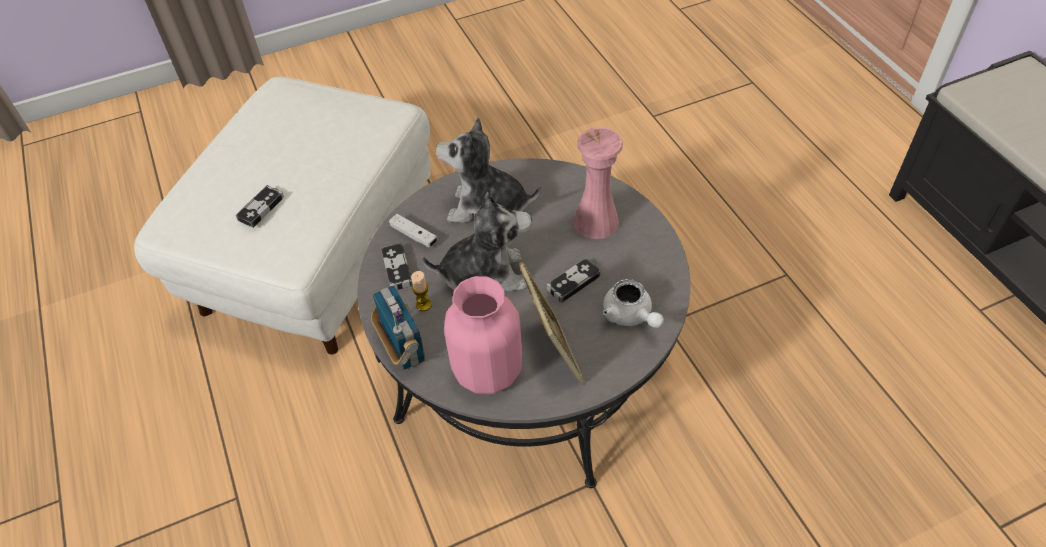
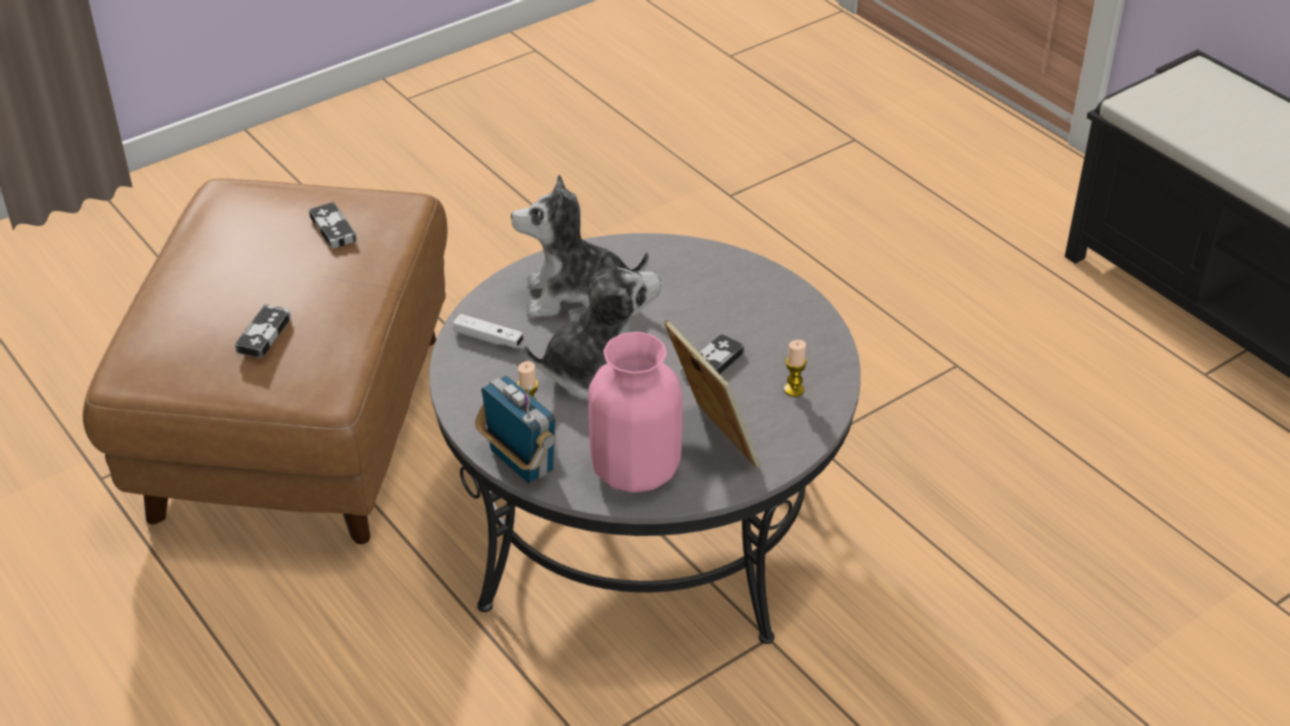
camera: 15 degrees left, 10 degrees down
(316, 253) = (297, 424): white ottoman -> brown ottoman
(397, 269) = (480, 378): game controller -> game controller (333, 229)
(596, 221) = (720, 295): pink vase -> none
(630, 316) = (794, 390): white teapot -> candle

